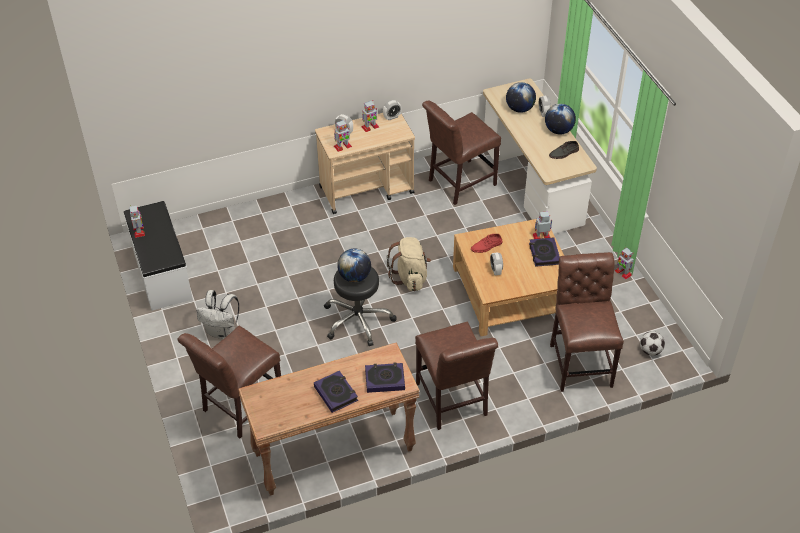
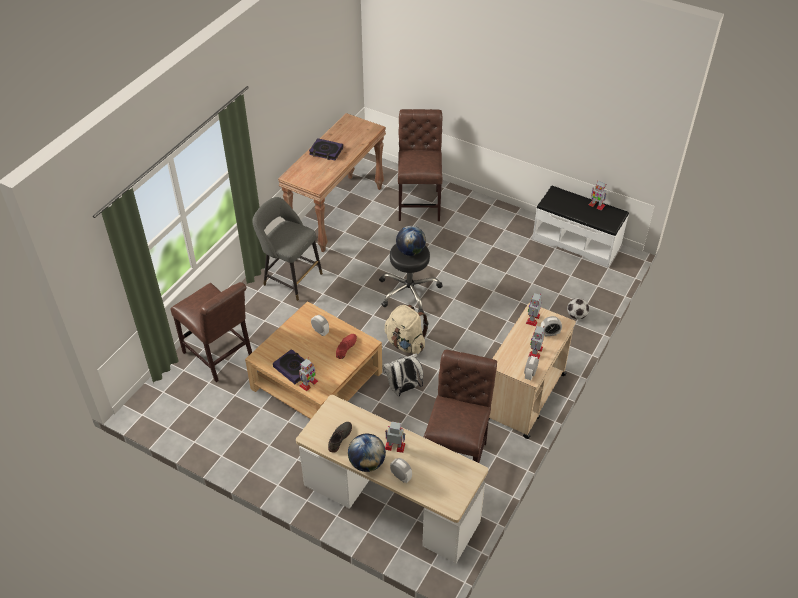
camera: 140 degrees right, 0 degrees up
(222, 331) = (486, 233): white backpack -> white backpack (403, 389)
(385, 379) = (304, 172): book -> none
(452, 402) = (290, 278): brown chair -> grey stool
(519, 109) = (428, 466): globe -> none
(623, 272) = (235, 457): toy robot -> toy robot (395, 446)
(650, 351) = (169, 398): football -> football (576, 315)

